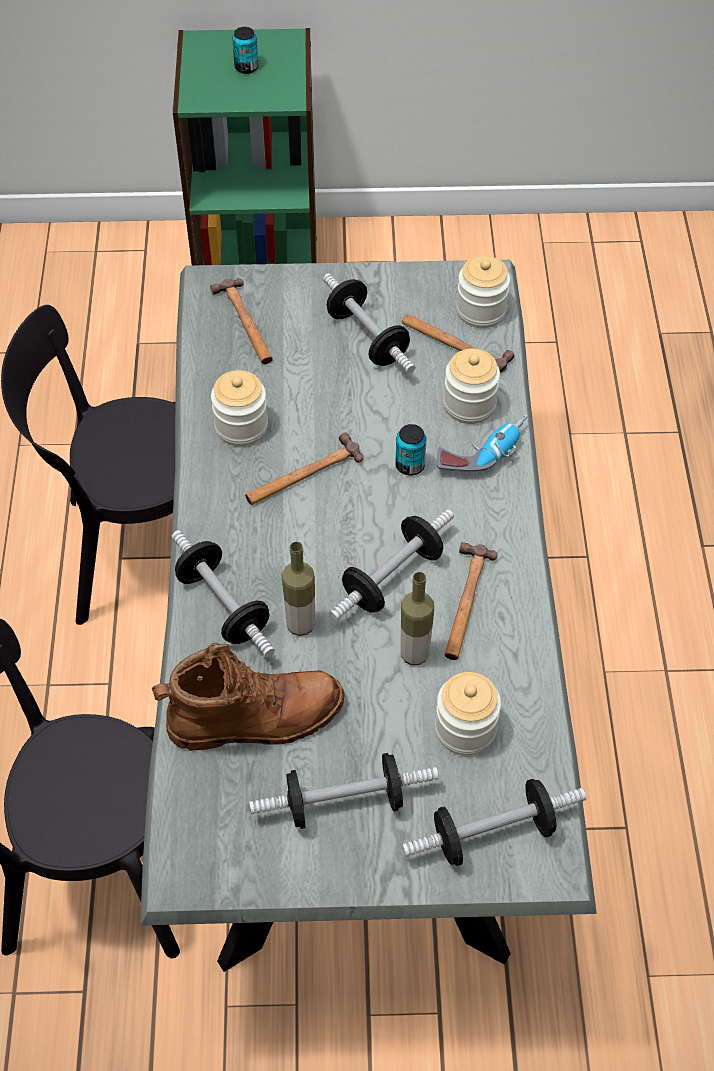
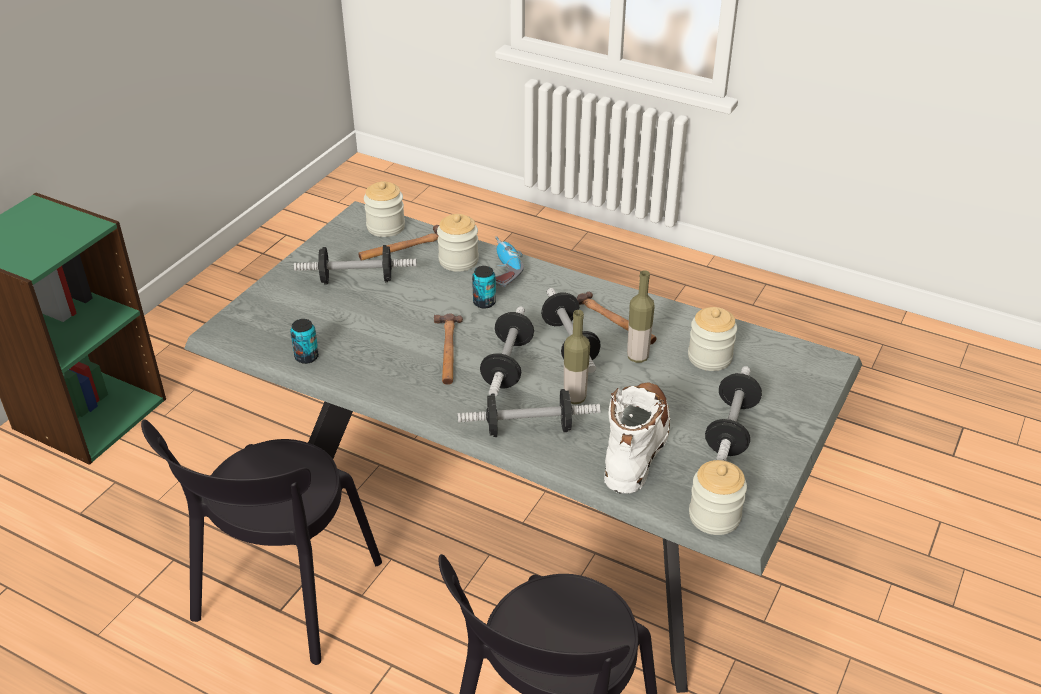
camera: 60 degrees left, 15 degrees down
(241, 427) = (375, 363): jar -> jar (714, 516)
(245, 324) = (281, 328): hammer -> none
(246, 67) = (33, 232): can -> can (306, 357)
(255, 719) = (636, 447): brown boot -> white boot
(492, 834) = (792, 375): dumbbell -> dumbbell (507, 365)

